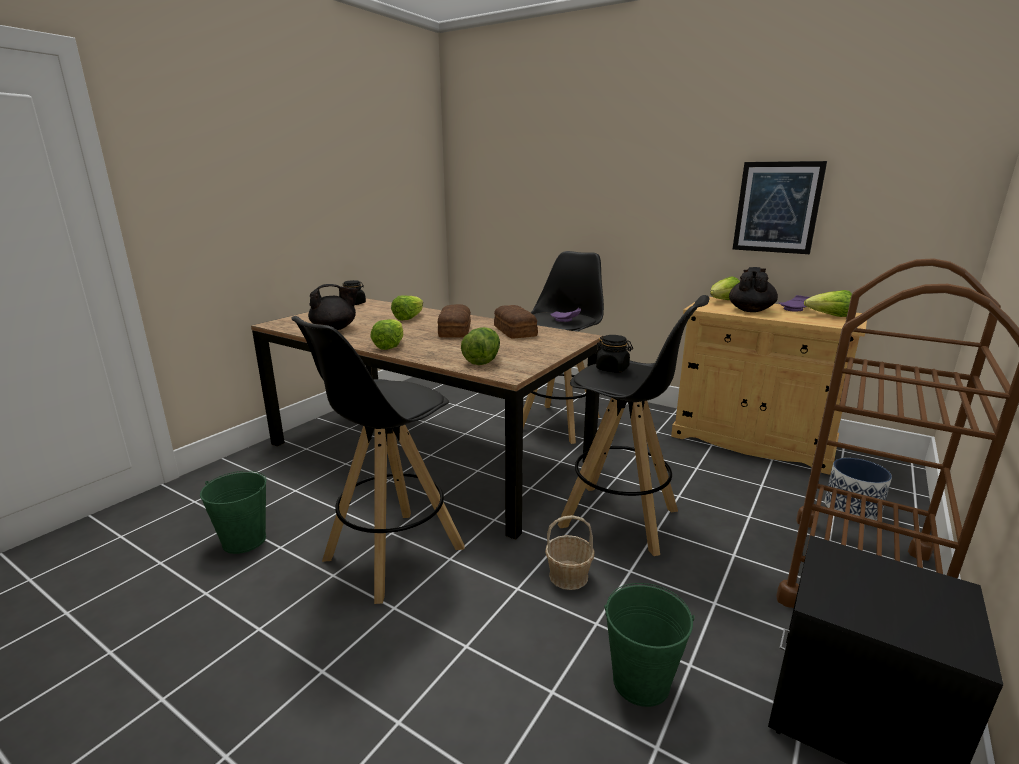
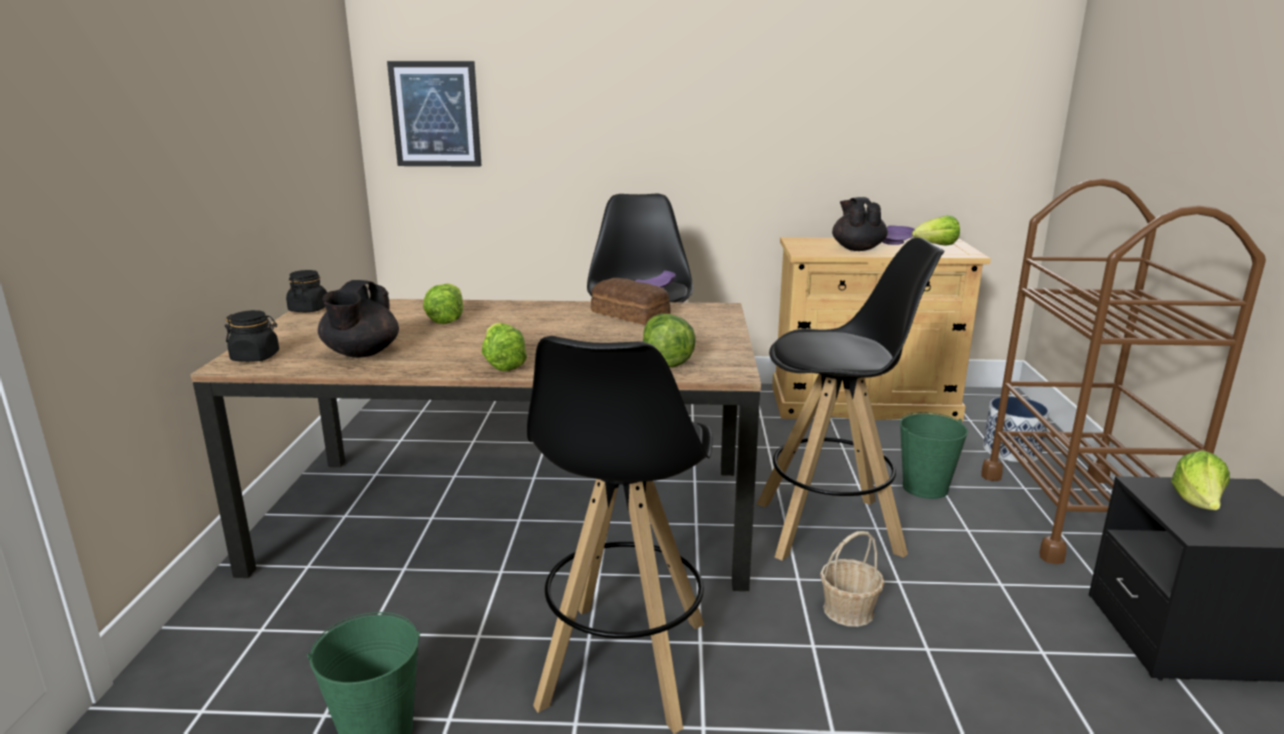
camera: 30 degrees left, 0 degrees up
(335, 328) = (361, 353): black teapot -> black teapot turned 150 degrees clockwise
(456, 330) = (551, 326): bread -> none
(612, 369) = (815, 342): black jar -> black jar (256, 357)
(641, 682) = (1024, 687): green bucket -> green bucket (925, 488)
(723, 301) = (812, 241): lettuce -> lettuce (1197, 504)
(777, 207) = (856, 124): picture -> picture (435, 114)

